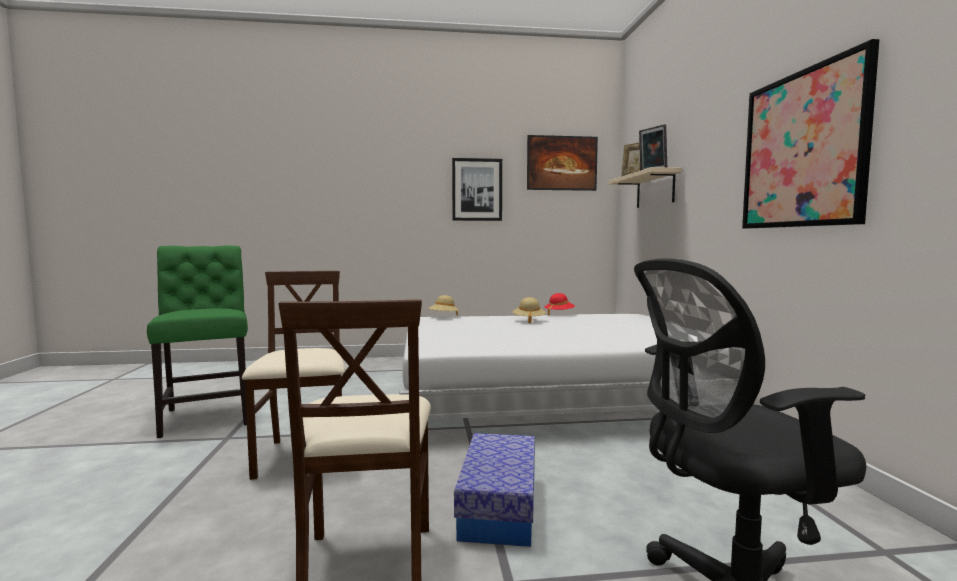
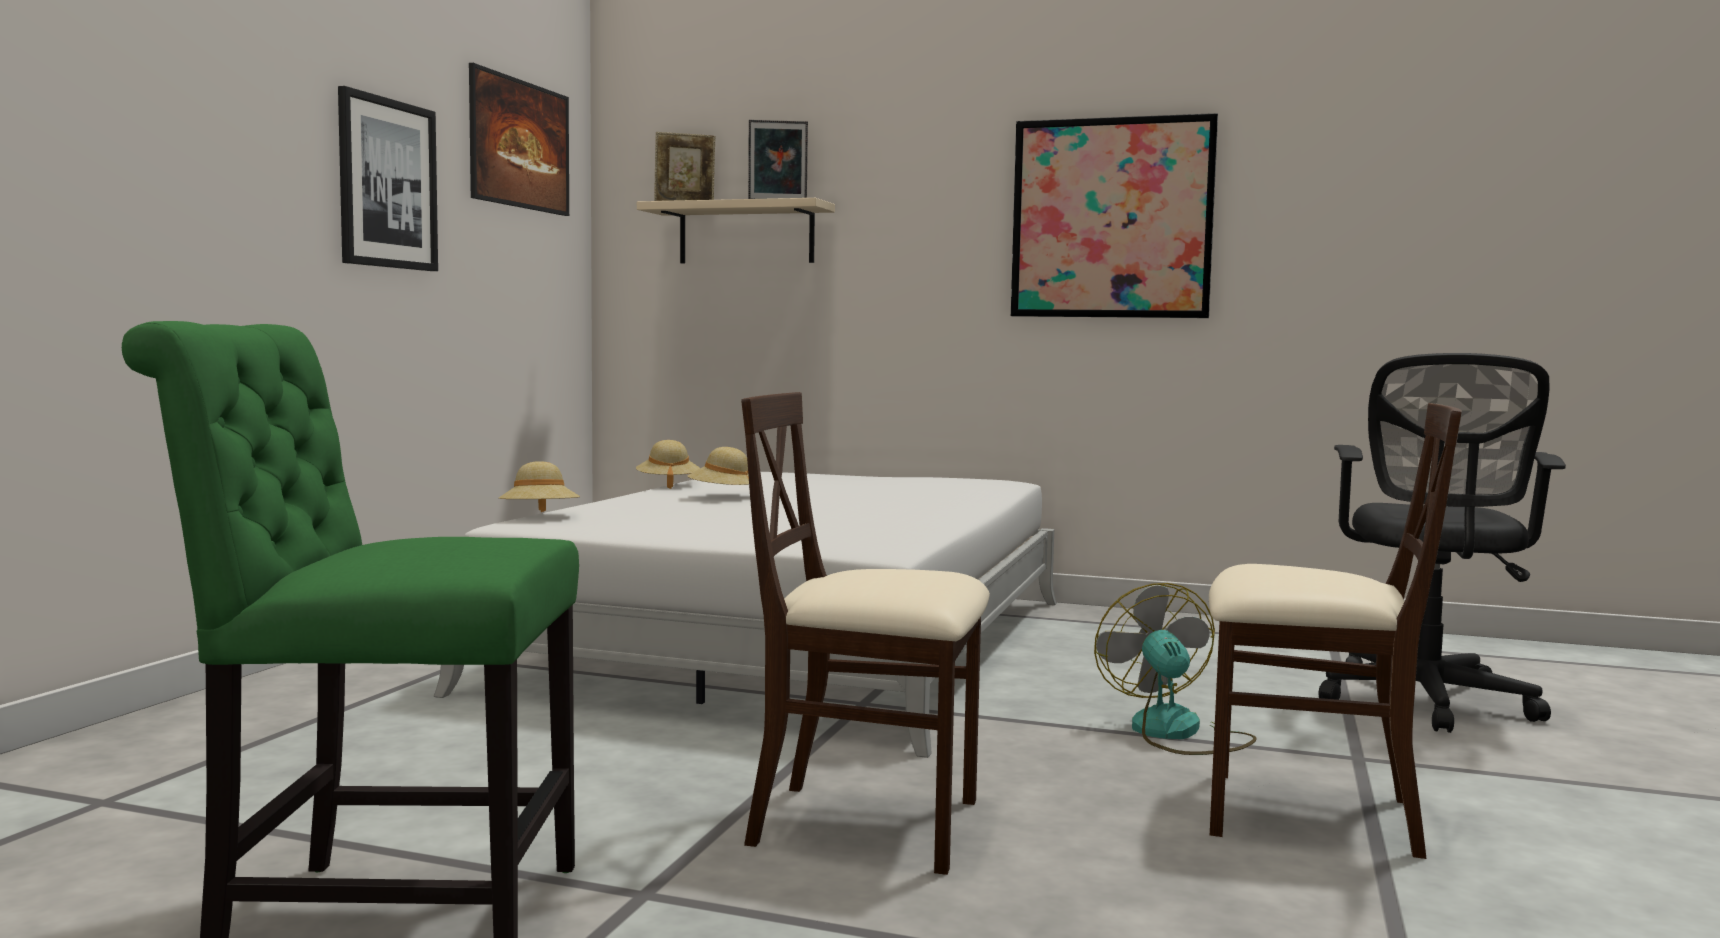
camera: 65 degrees left, 0 degrees up
(498, 506) = (1176, 733): storage box -> fan
(559, 314) = (668, 485): red hat -> beige hat

